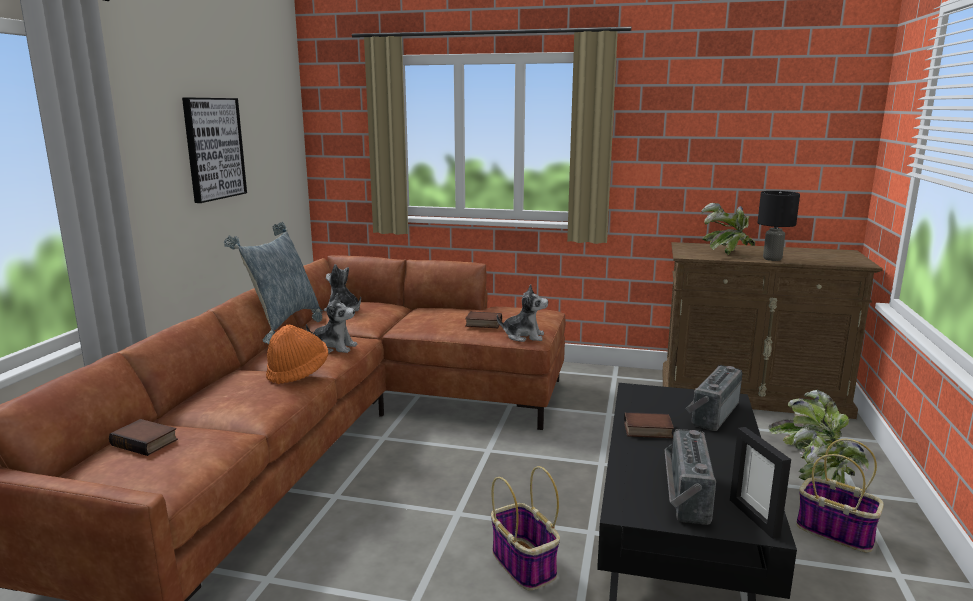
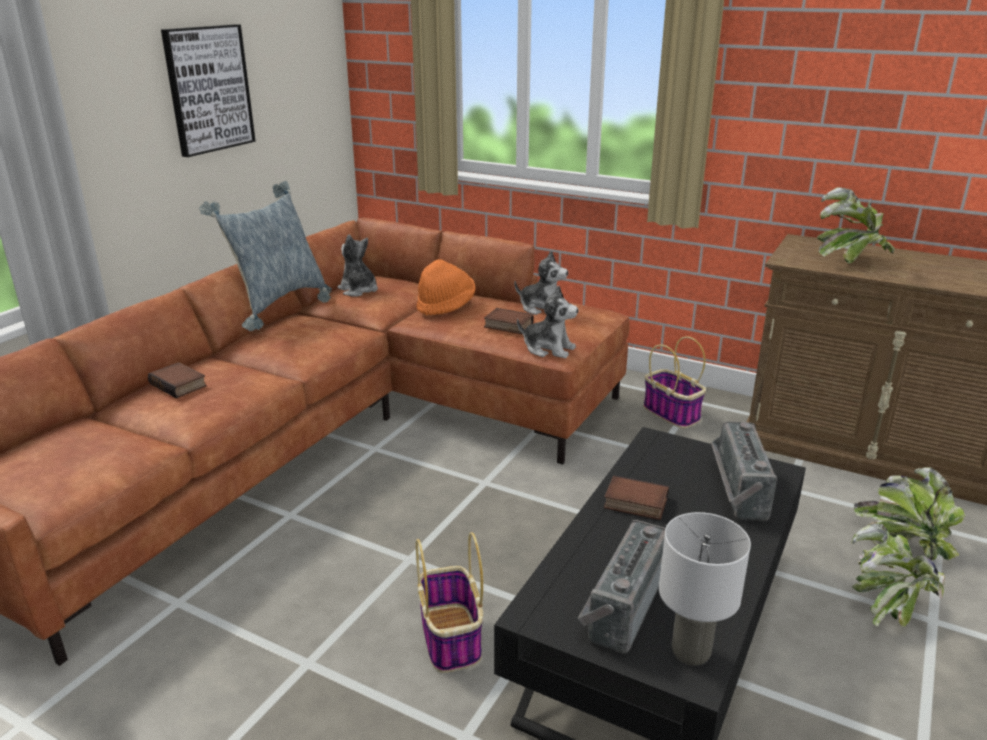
camera: 15 degrees right, 10 degrees up
(146, 442) = (58, 444): book -> book (180, 385)
(298, 372) = (259, 372): orange hat -> orange hat (446, 306)
(334, 347) = (320, 341): plush toy -> plush toy (542, 308)
(711, 413) = (735, 490): radio -> radio turned 45 degrees counterclockwise
(755, 517) = (692, 655): picture frame -> white table lamp
(771, 259) = (908, 277): black table lamp -> none
(836, 532) = (870, 671): basket -> basket (672, 414)

